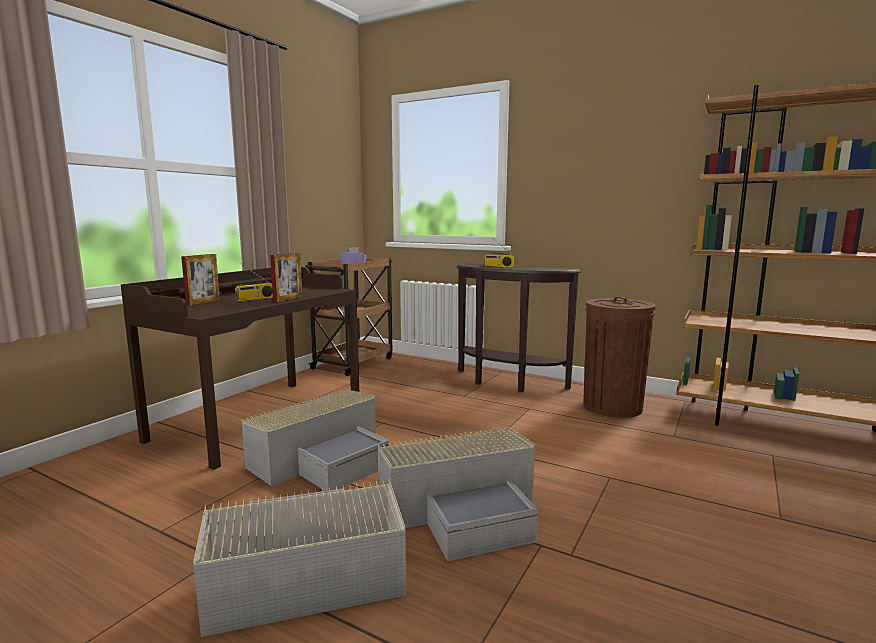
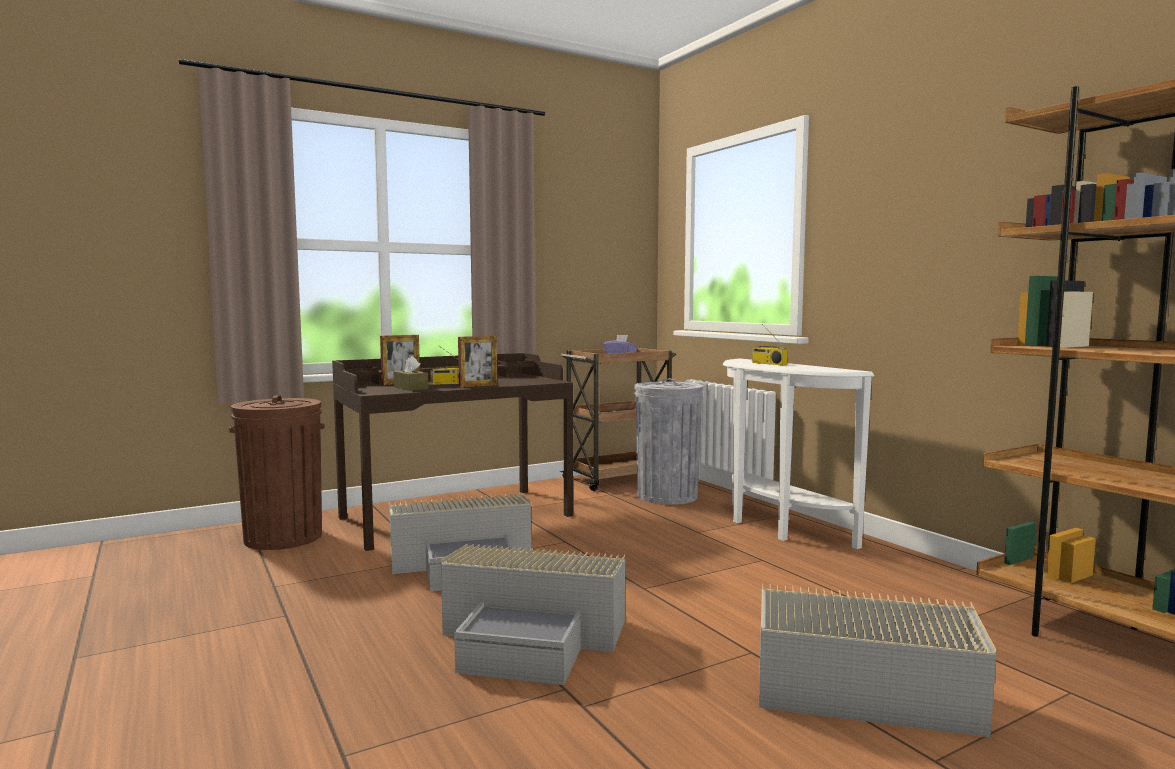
camera: 30 degrees right, 5 degrees down
(229, 306) = (411, 388): none -> brown tissue box
(302, 573) = (330, 644): grey storage box -> grey storage box (857, 684)
(407, 371) = (667, 496): none -> grey trash can
(506, 383) = (776, 527): brown console table -> white console table
(612, 406) = (890, 580): brown trash can -> brown trash can (283, 537)

